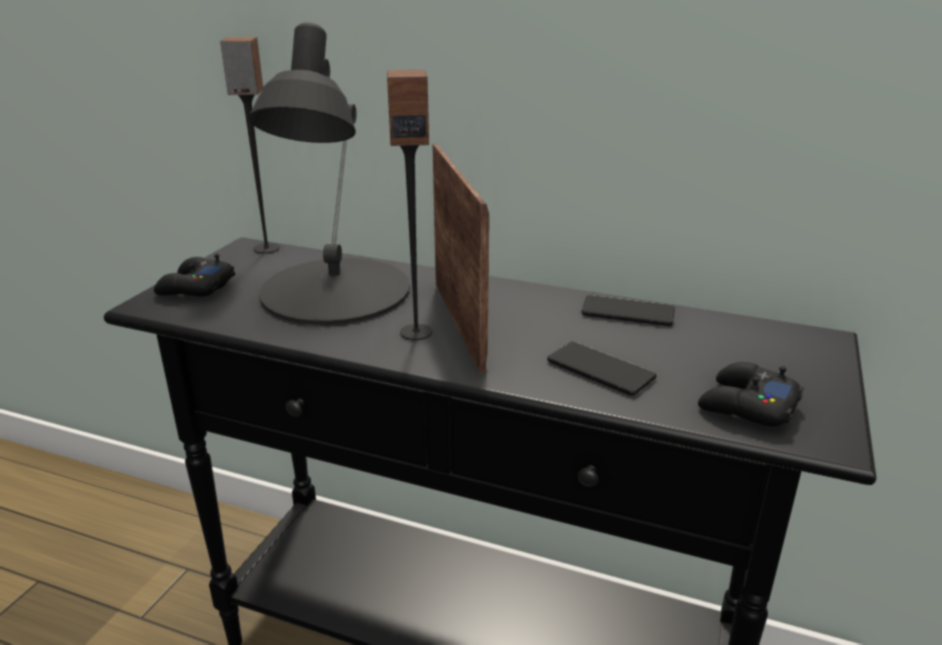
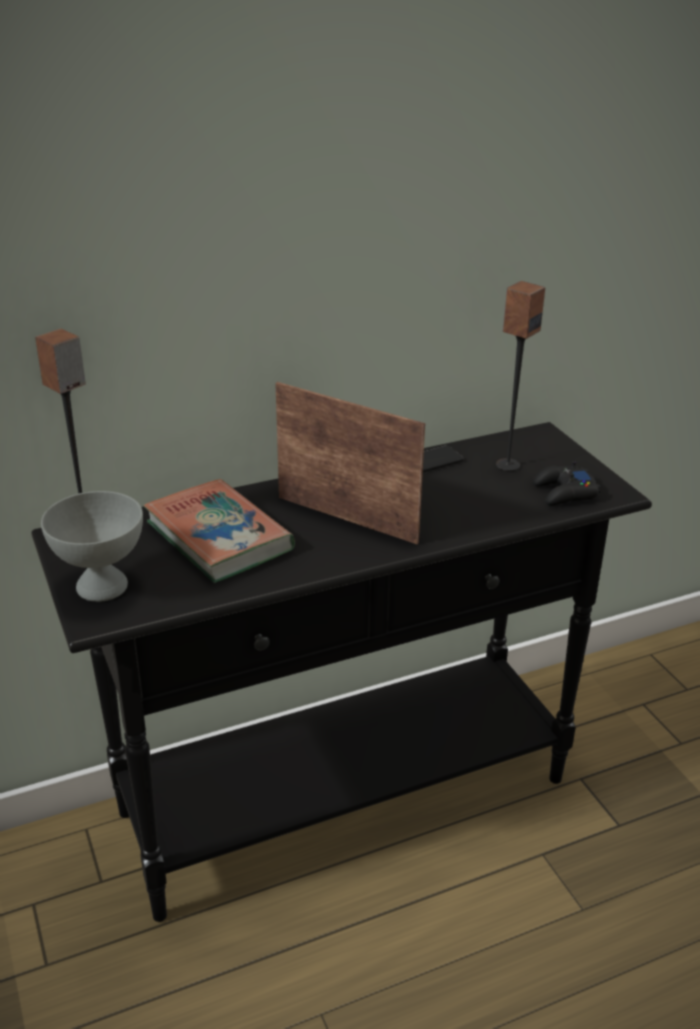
camera: 45 degrees left, 5 degrees up
(195, 287) = (103, 587): black game controller -> grey bowl
(333, 291) = (219, 537): black table lamp -> book
(416, 332) = (333, 538): speaker -> speaker (507, 465)
(600, 369) = (472, 508): phone -> none

